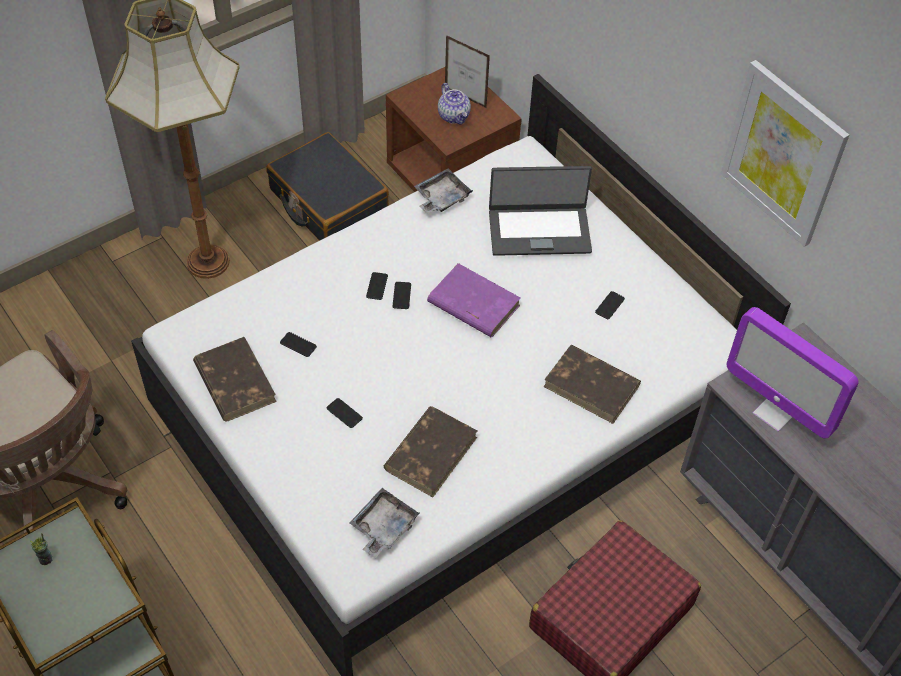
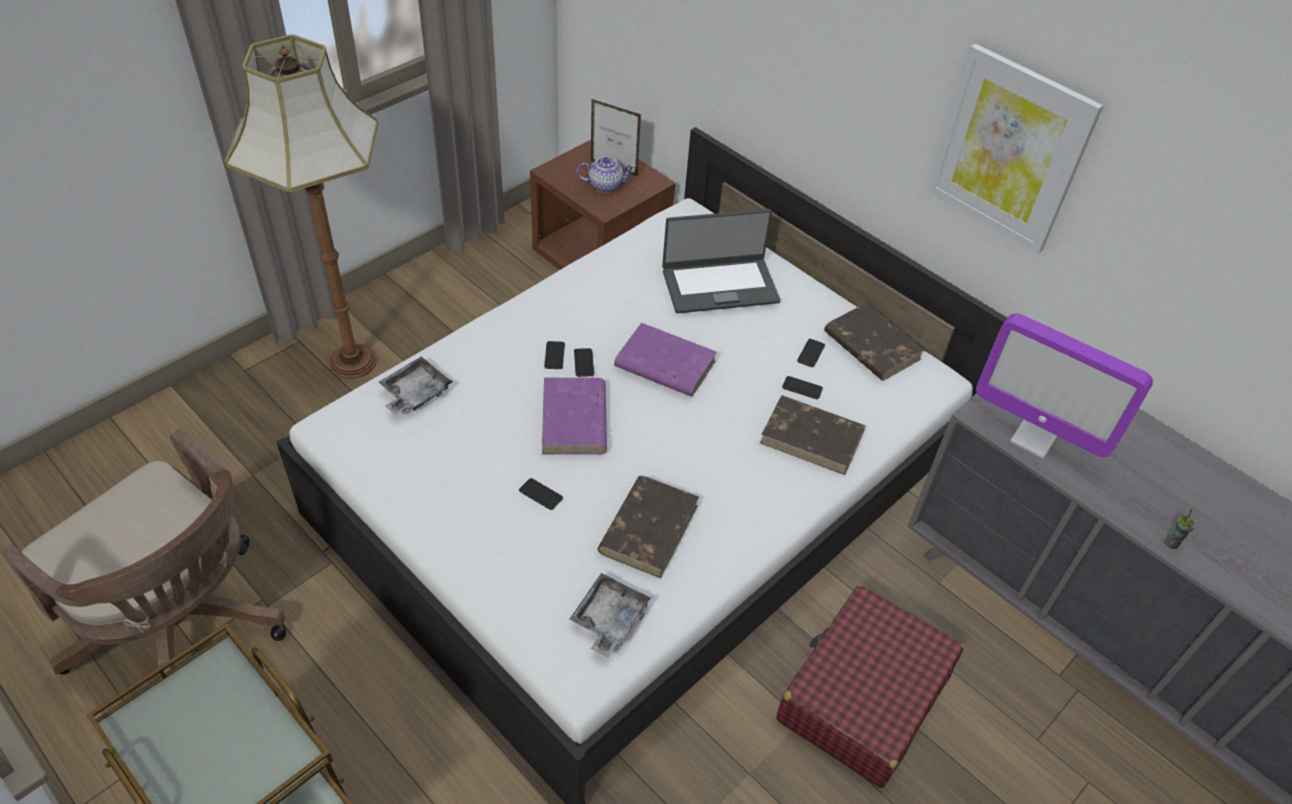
camera: 10 degrees left, 5 degrees down
(46, 559) = (190, 709): cup -> cup (1171, 542)
(234, 382) = (406, 472): brown book -> brown book (871, 345)
(298, 345) = (475, 425): phone -> phone (802, 388)
(328, 202) = (475, 292): black suitcase -> none
(384, 349) = (574, 420): none -> purple book
(441, 198) = (608, 262): grey tray -> grey tray (415, 393)
(454, 116) = (605, 185): teapot -> teapot turned 60 degrees counterclockwise

